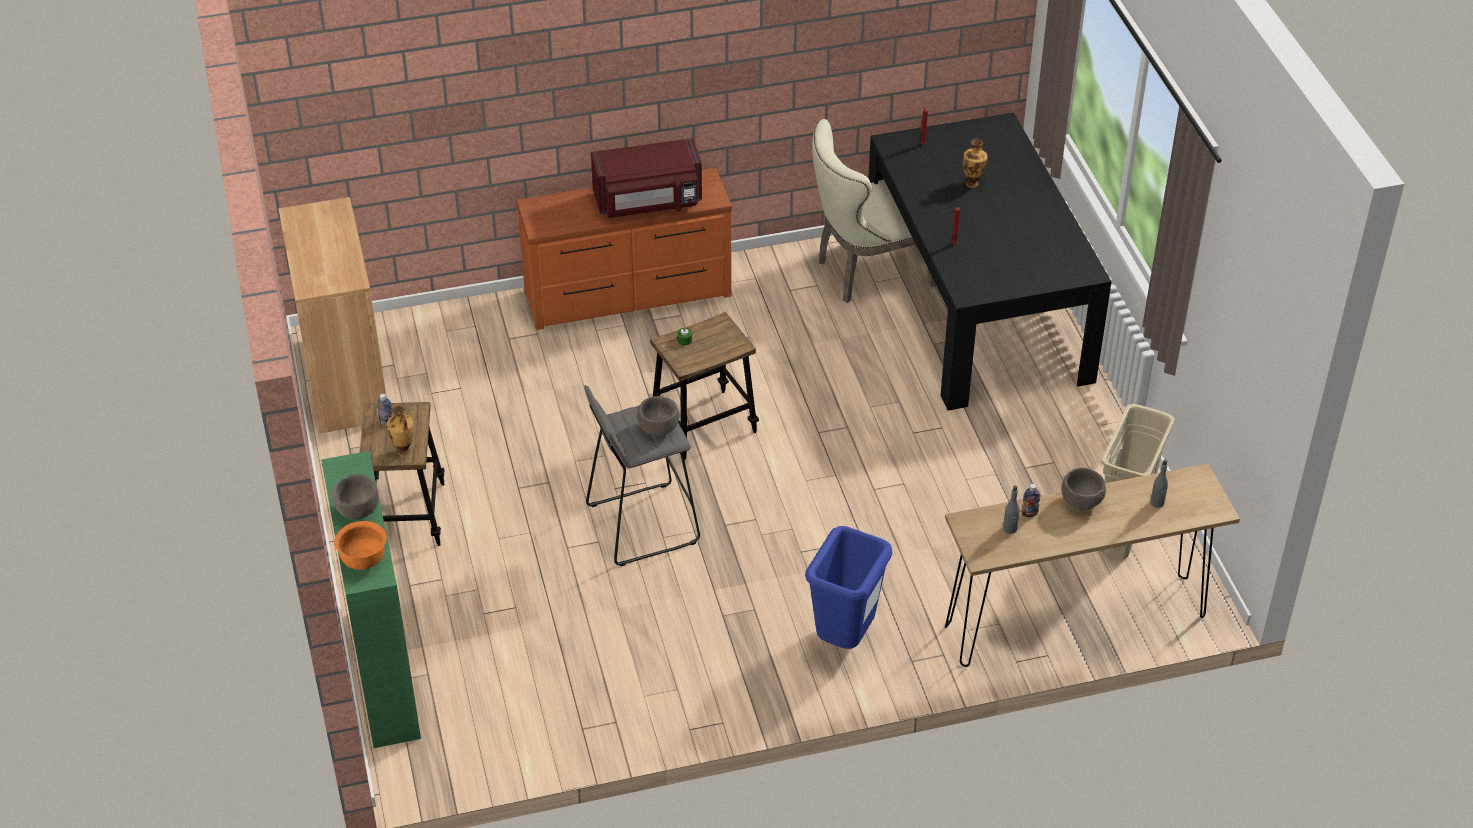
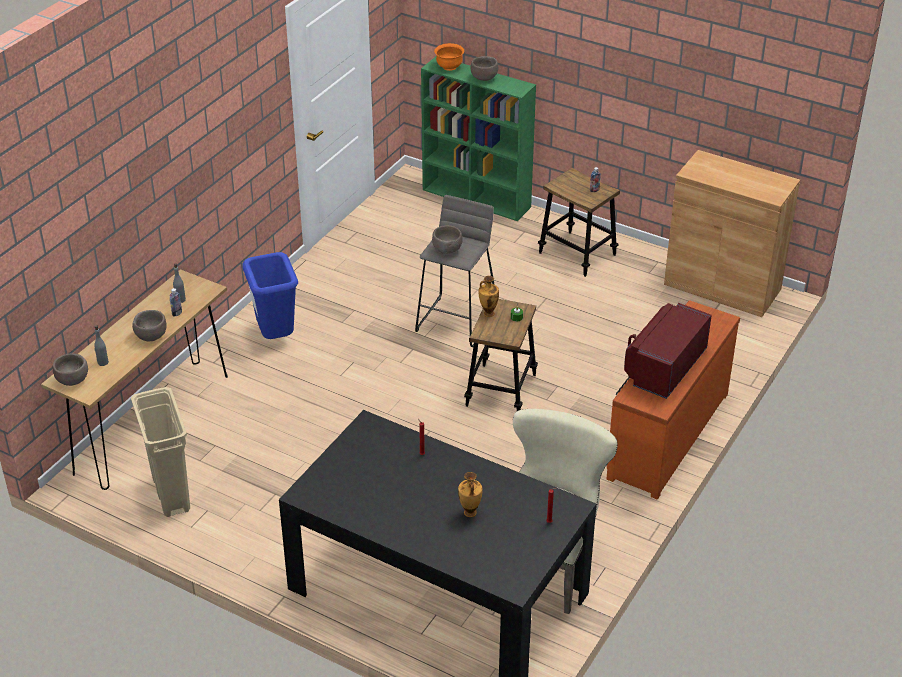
camera: 135 degrees right, 5 degrees down
(404, 451) = (563, 184): vase -> vase (488, 313)
(1204, 501) = (73, 380): none -> brown bowl

